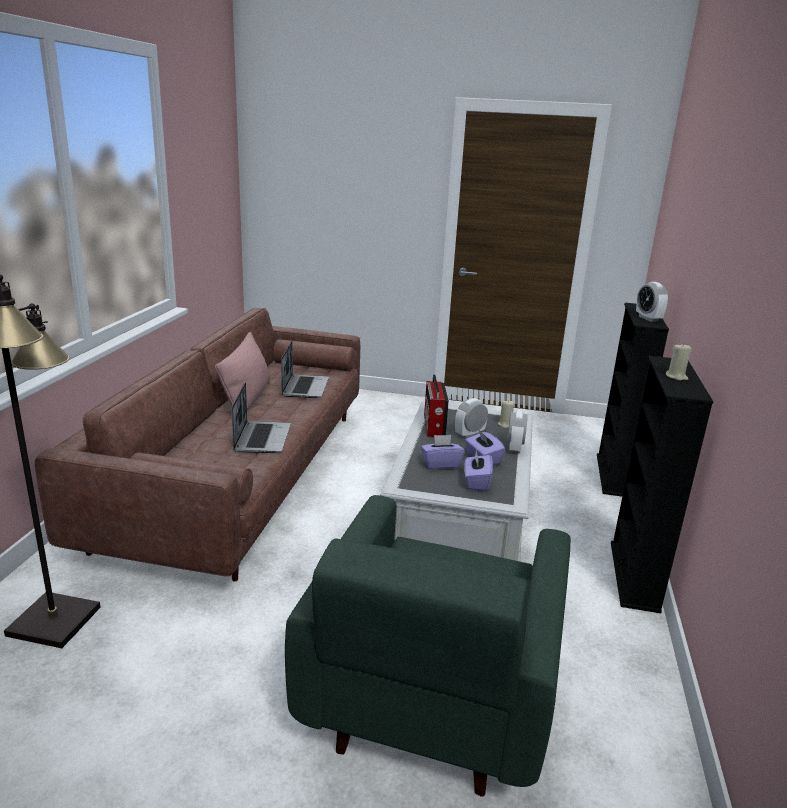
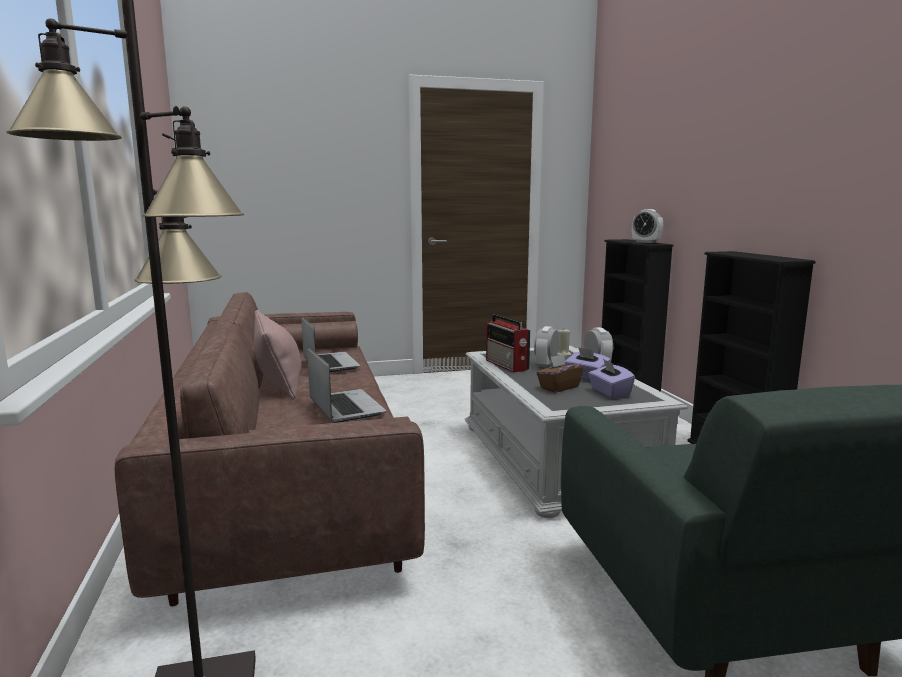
camera: 25 degrees left, 10 degrees down
(441, 464) = (559, 387): purple tissue box -> brown tissue box
(676, 377) = (757, 255): beige candle -> none

